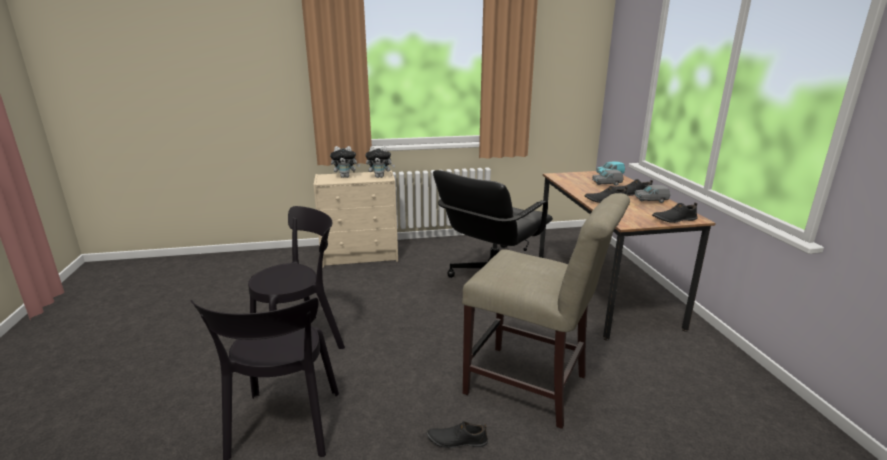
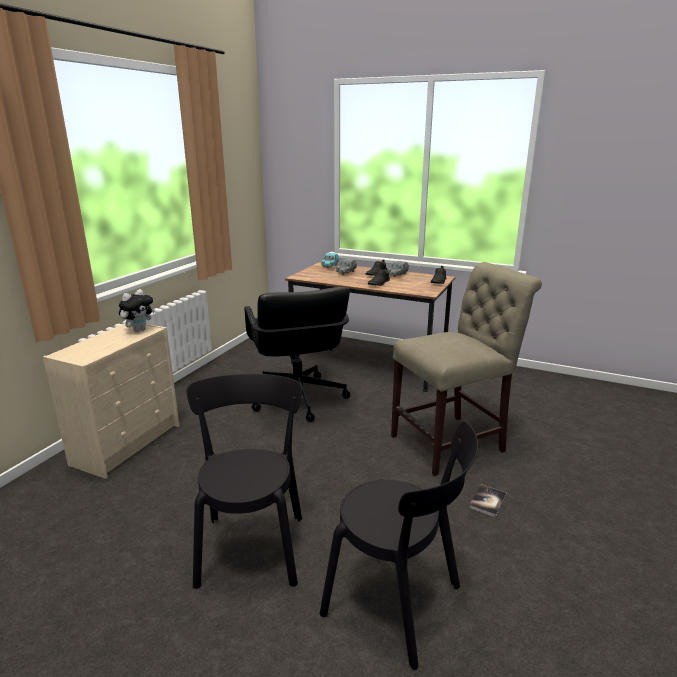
camera: 55 degrees left, 0 degrees up
(345, 177) = (96, 344): plush toy -> none
(457, 440) = (487, 501): black shoe -> book

